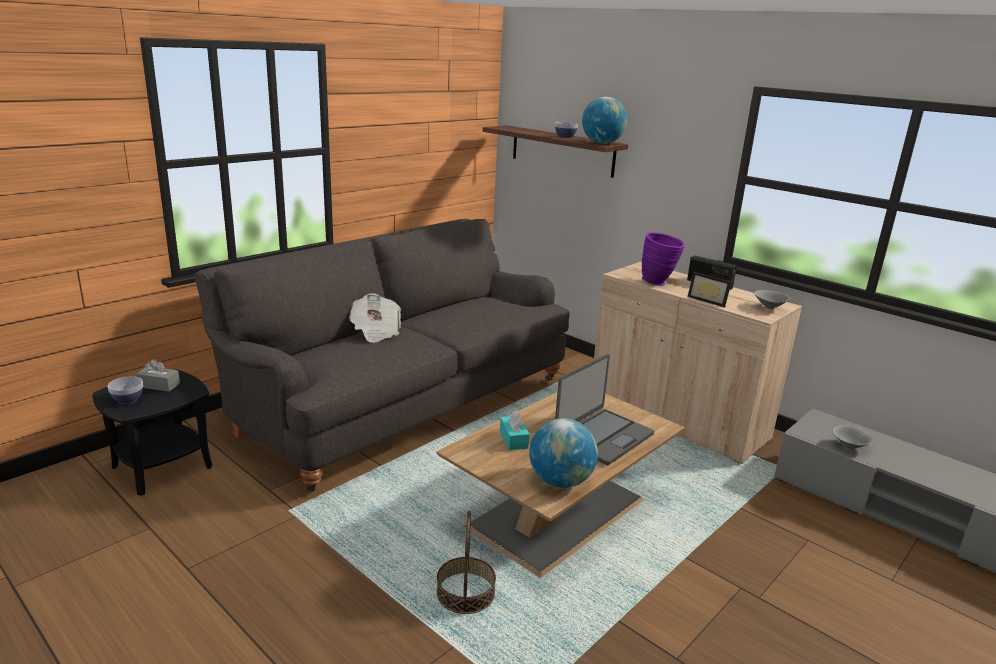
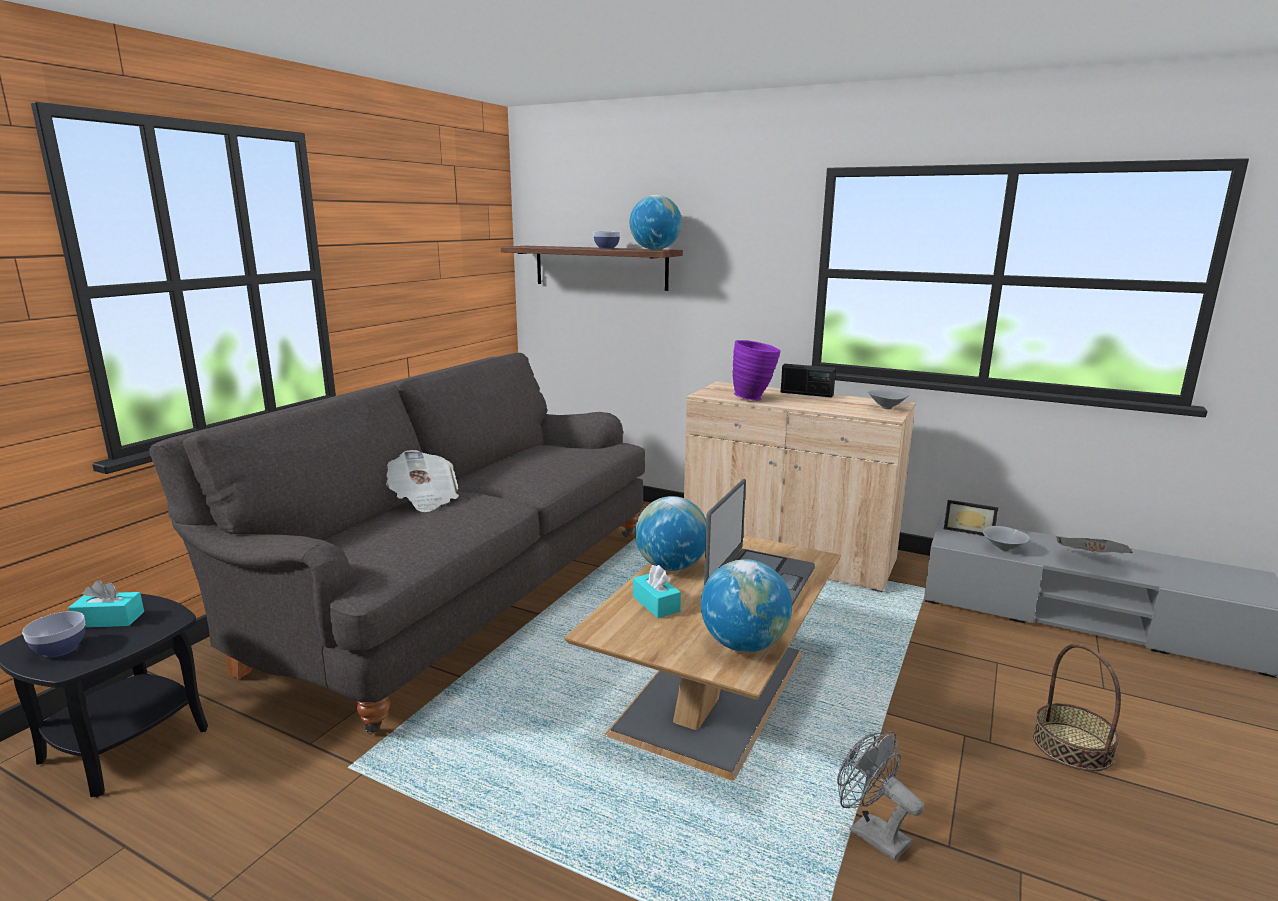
camera: 15 degrees left, 5 degrees down
(159, 385) = (109, 620): grey tissue box -> turquoise tissue box
(465, 592) = (647, 826): basket -> basket (1072, 746)
(541, 413) = (671, 567): none -> globe
(622, 635) = (870, 833): none -> grey fan
(708, 300) = (820, 408): picture frame -> picture frame (968, 530)
(924, 472) = (1089, 562): none -> newspaper

